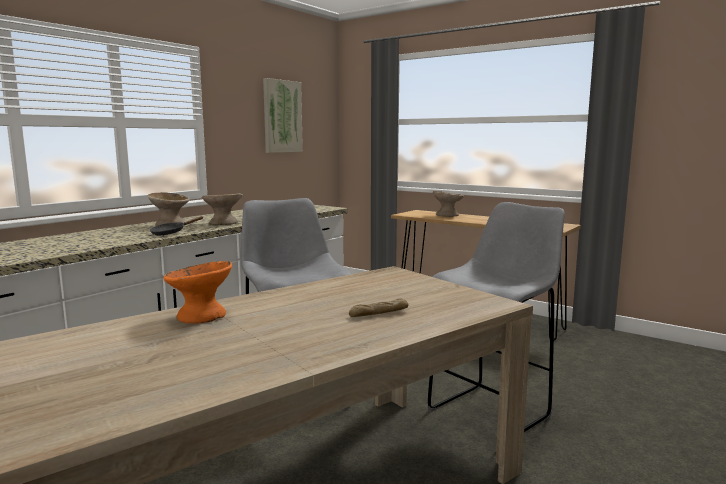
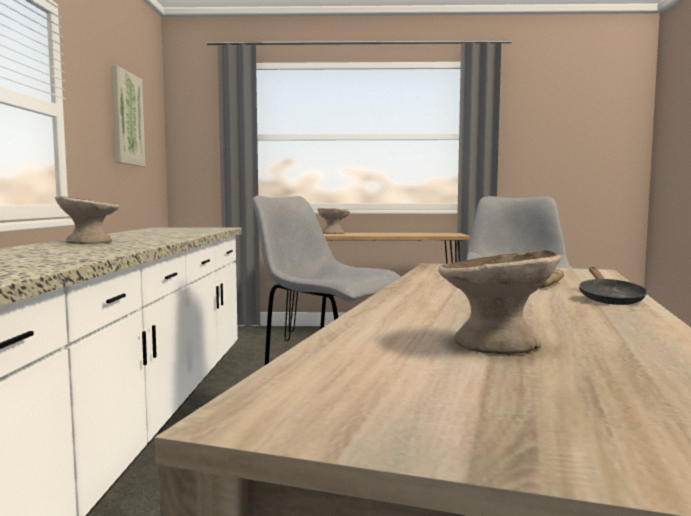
camera: 35 degrees left, 5 degrees down
(171, 233) = (134, 246): black frying pan -> black frying pan (609, 299)
(201, 316) = (415, 306): orange bowl -> none
(223, 223) = (160, 238): beige bowl -> beige bowl (496, 343)

